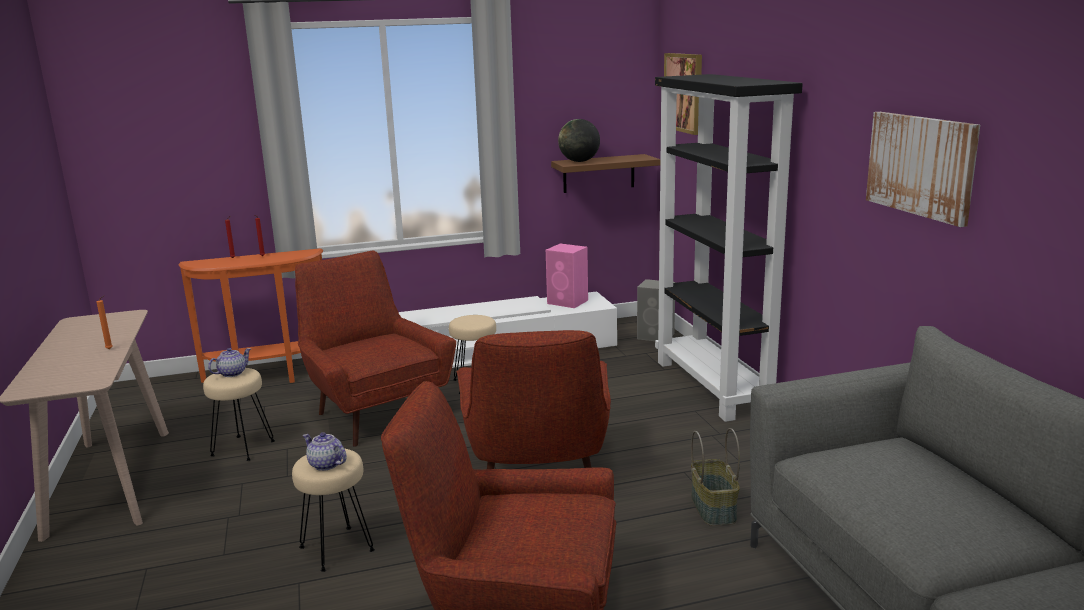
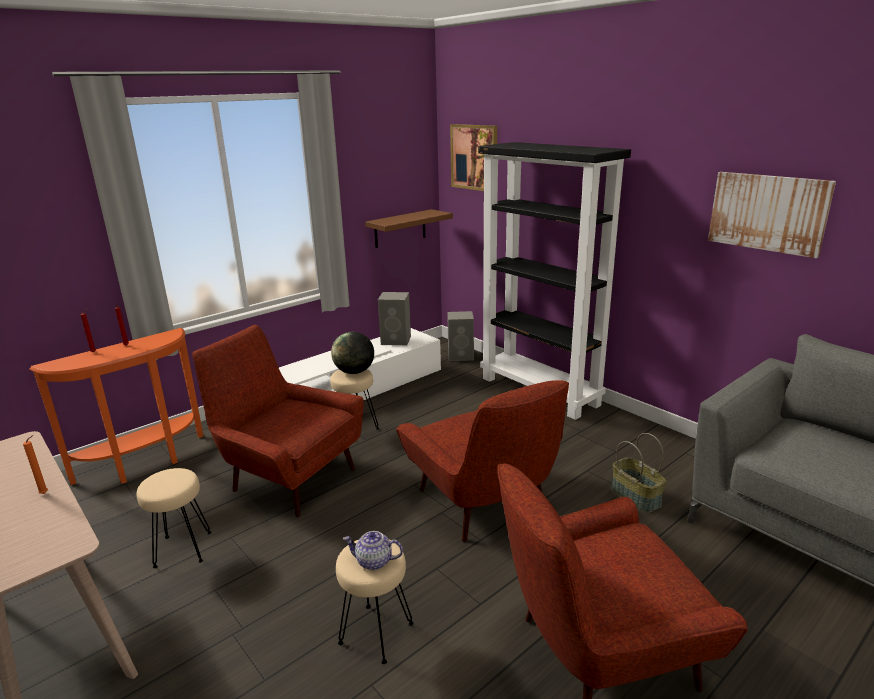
camera: 25 degrees left, 5 degrees up
(232, 373) = (165, 479): teapot -> none
(568, 302) = (396, 340): pink speaker -> grey speaker
(579, 161) = (391, 220): globe -> globe (354, 372)

